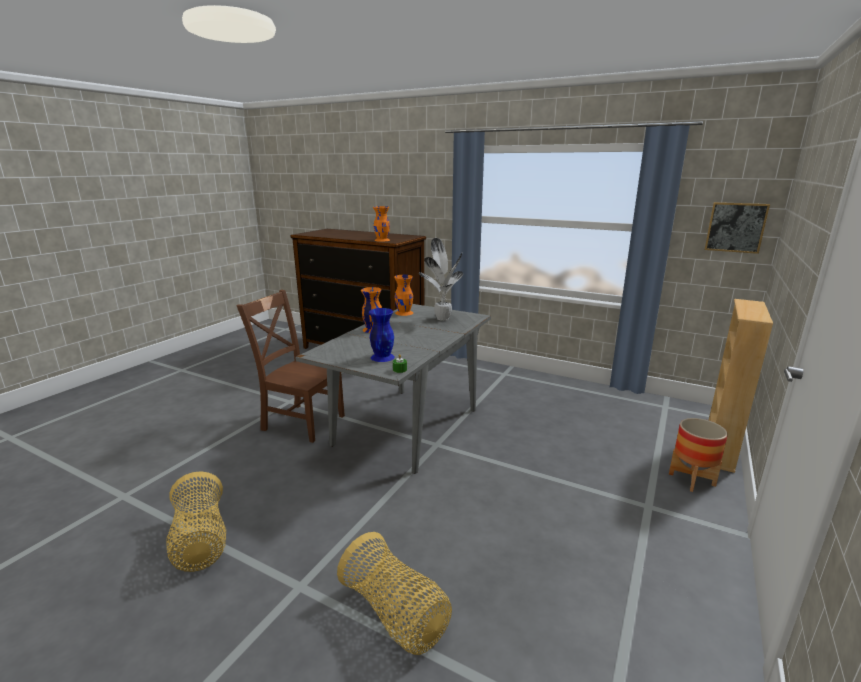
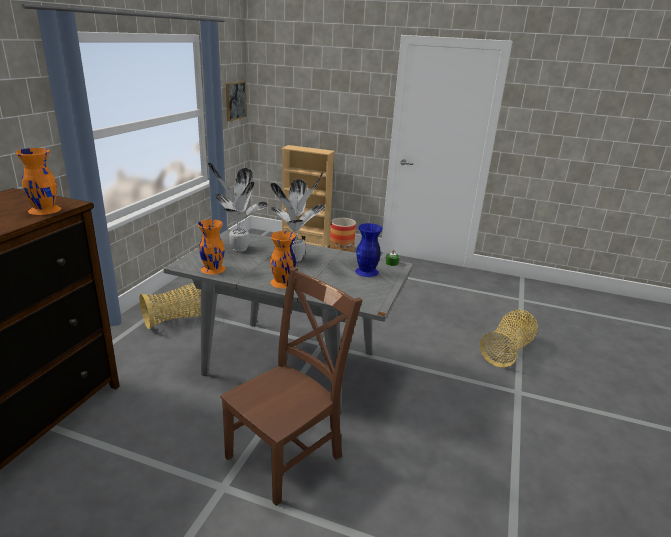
camera: 100 degrees left, 5 degrees up
(200, 541) = (520, 465): basket -> basket (179, 319)
(301, 421) = (288, 454): brown chair -> brown chair turned 150 degrees counterclockwise
(418, 334) = (296, 259): none -> potted plant

